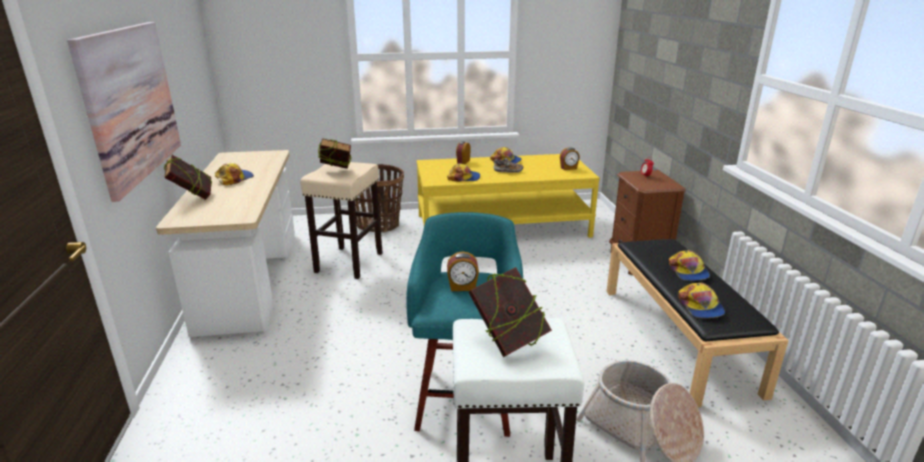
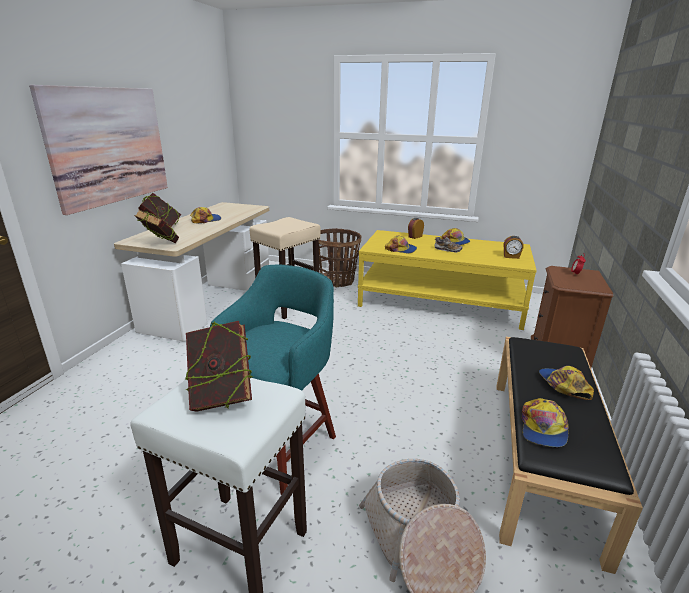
camera: 25 degrees right, 0 degrees up
(336, 172) = (280, 226): book -> book (160, 245)
(462, 287) = (270, 337): alarm clock -> none
(688, 272) = (563, 385): cap -> cap turned 150 degrees clockwise

